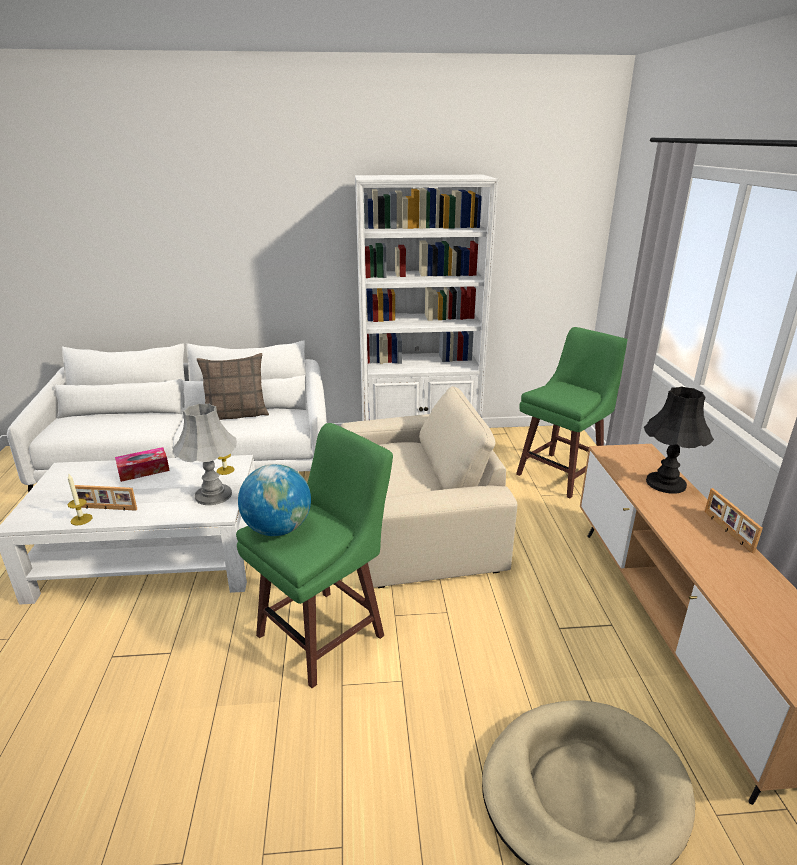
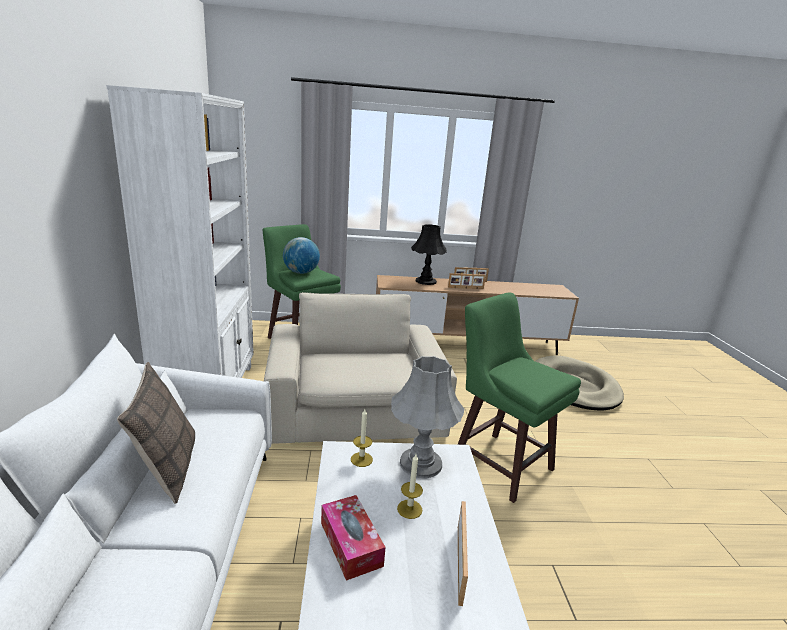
camera: 90 degrees left, 5 degrees down
(81, 519) = (493, 587): candle -> candle (409, 509)
(278, 529) = (535, 382): globe -> globe (301, 272)
(672, 523) = (466, 288): none -> picture frame

